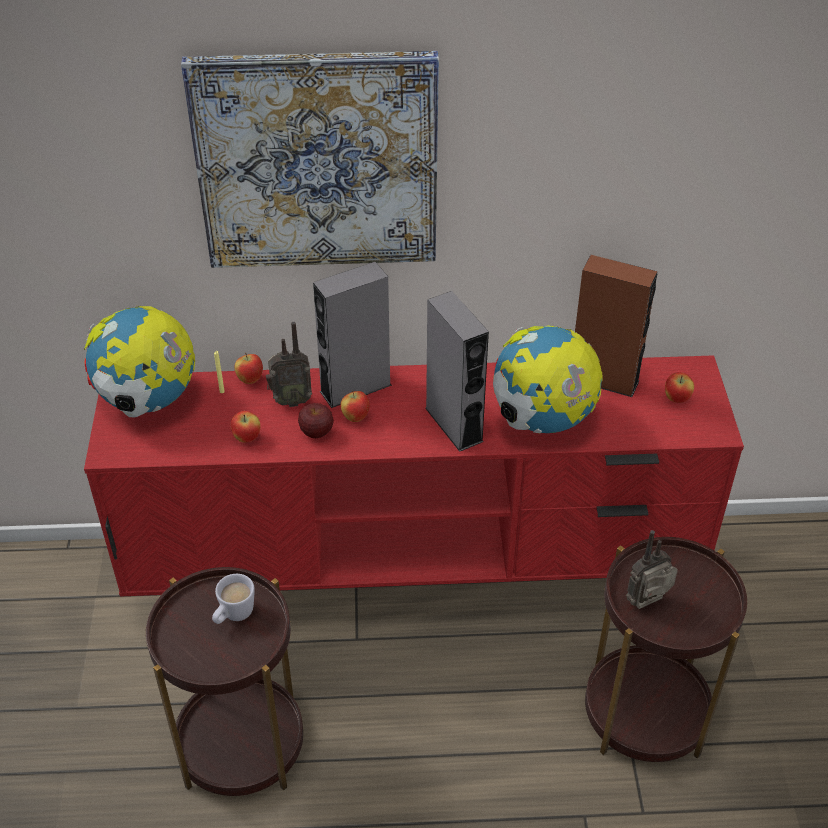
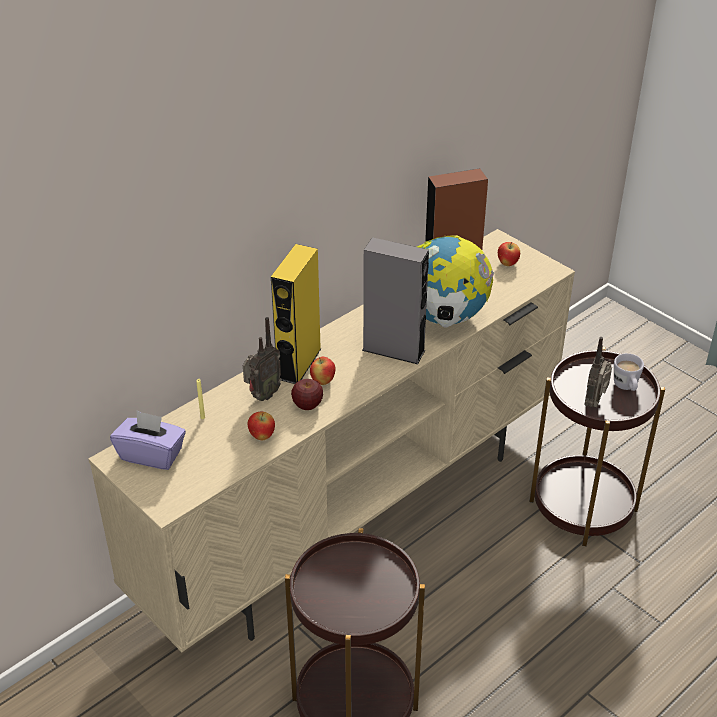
camera: 40 degrees left, 5 degrees down
(148, 400) = (151, 454): globe -> purple tissue box
(233, 616) = (354, 573): white mug -> white mug (626, 387)
(250, 380) = (214, 398): apple -> none
(317, 161) = (243, 173): picture -> none
(355, 388) = (298, 363): grey speaker -> yellow speaker
(416, 579) = (357, 517): red tv stand -> beige tv stand

